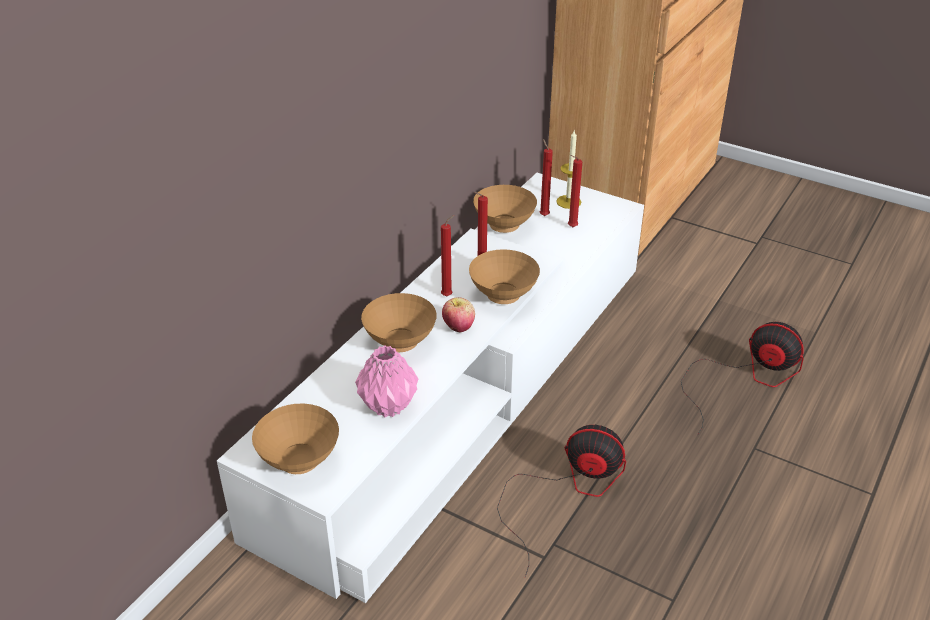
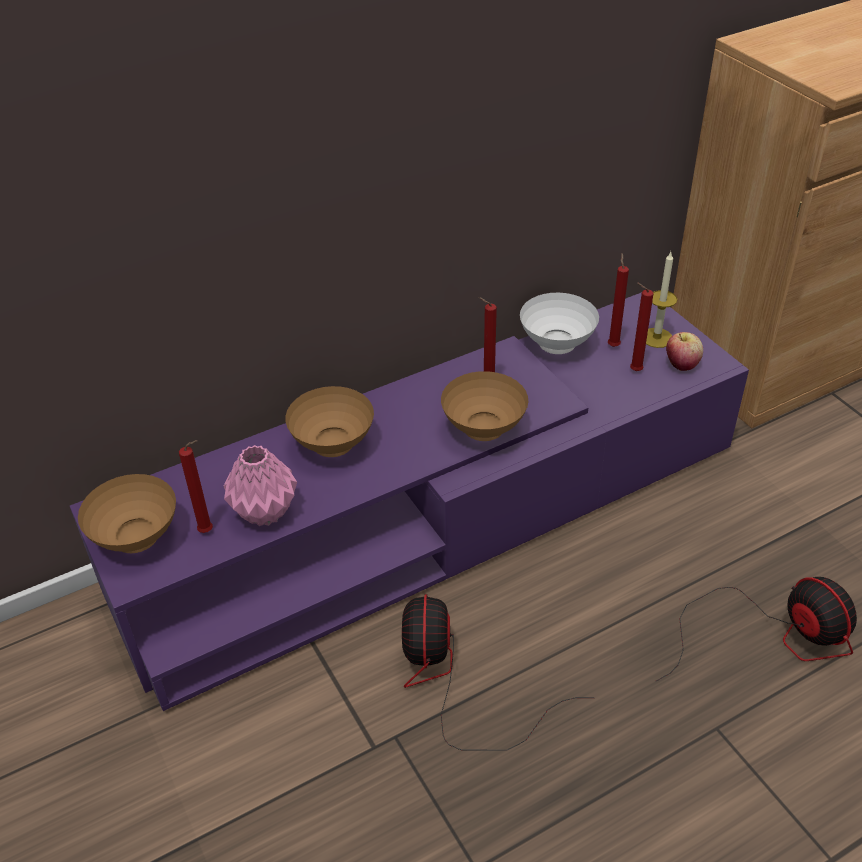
camera: 30 degrees right, 5 degrees up
(448, 295) = (426, 408): red candle -> red candle (208, 531)
(458, 327) = (406, 449): apple -> apple (681, 365)
(464, 389) = (433, 517): white tv stand -> purple tv stand
(505, 227) = (557, 346): brown bowl -> white bowl
(566, 491) = (454, 682): fan -> fan turned 135 degrees counterclockwise

